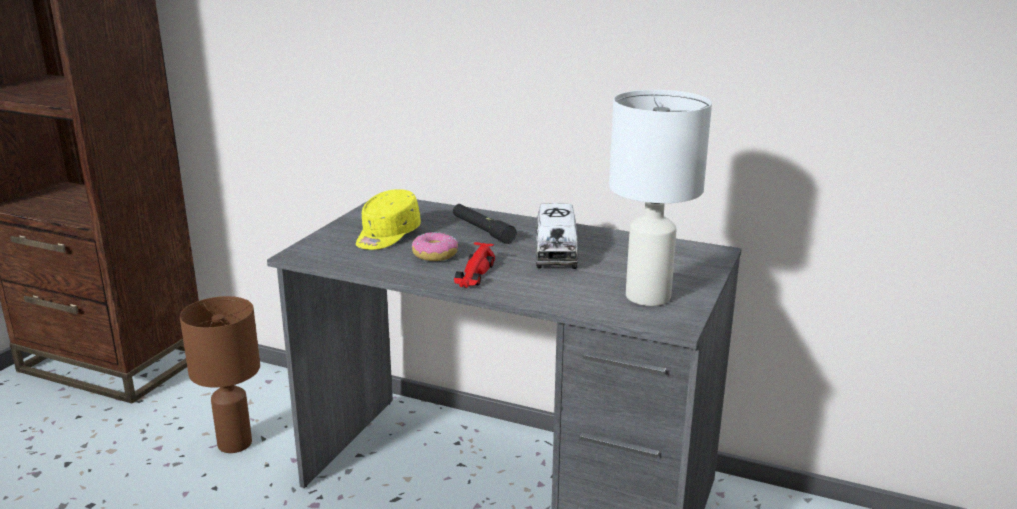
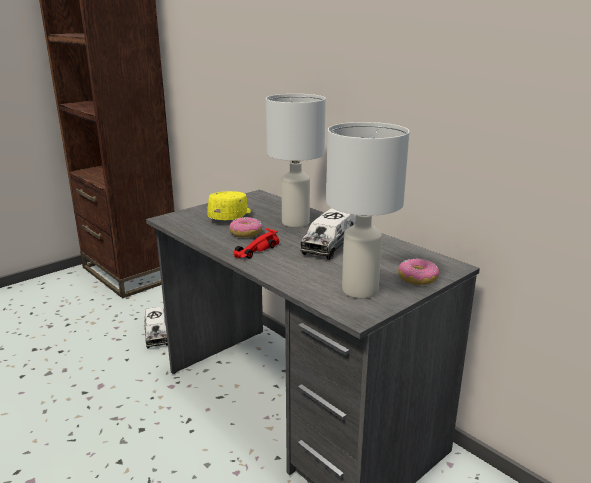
camera: 25 degrees right, 0 degrees up
(235, 443) = (156, 335): brown table lamp -> toy truck
(387, 236) = (231, 216): yellow cap -> yellow cap turned 150 degrees clockwise
(482, 230) = (296, 222): black flashlight -> white table lamp
(693, 271) = (417, 278): none -> donut

